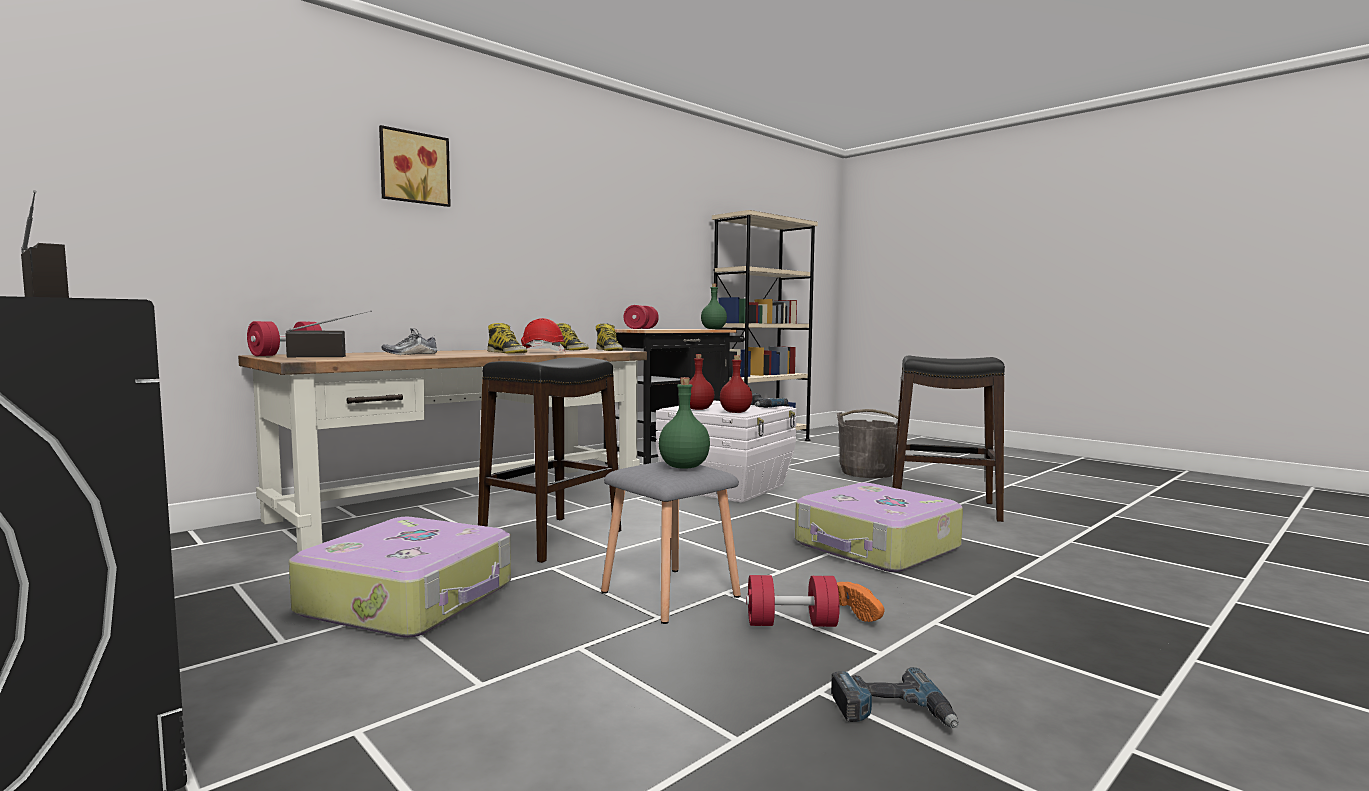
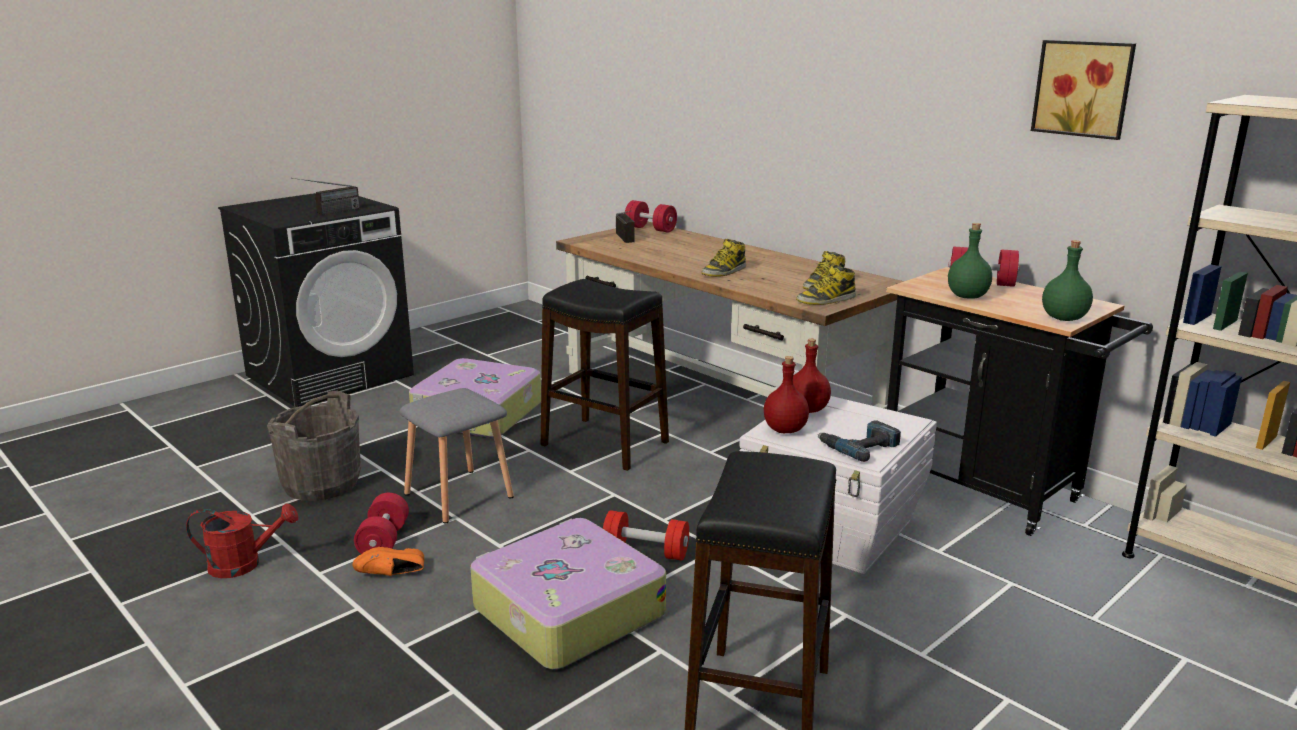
camera: 90 degrees right, 15 degrees up
(410, 354) = (678, 251): shoe -> none
(414, 168) = (766, 61): picture -> picture (1084, 88)
(540, 351) = (767, 279): red hard hat -> none
(684, 467) = (449, 405): green bottle -> green bottle (968, 296)
(773, 526) = (646, 552): none -> red dumbbell
(867, 472) = (1015, 674): grey bucket -> grey bucket (321, 484)
(892, 711) = (244, 564): power drill -> red watering can

